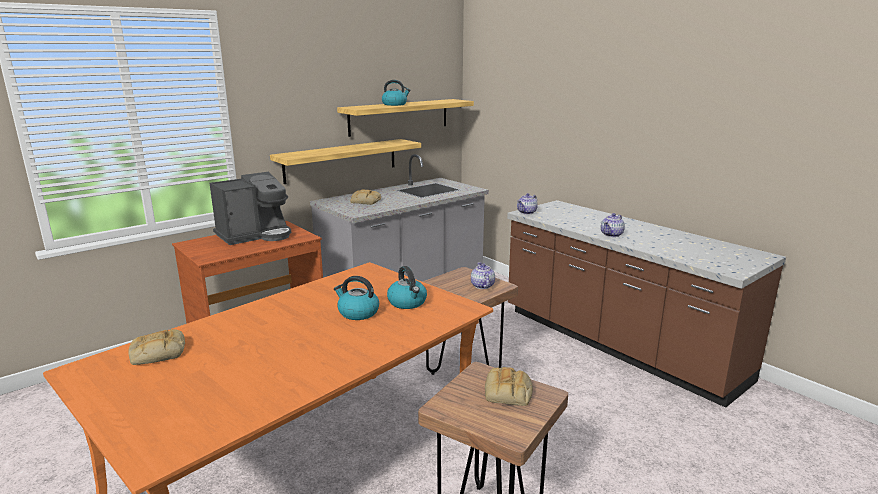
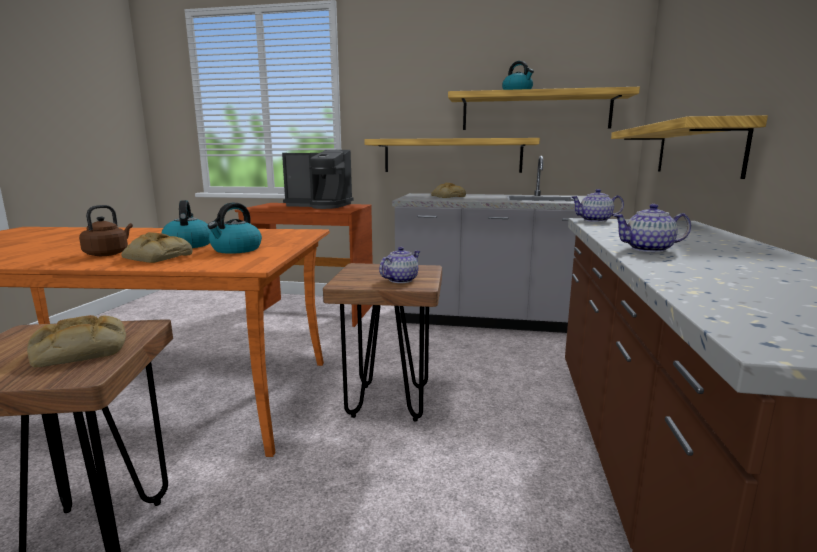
camera: 50 degrees right, 5 degrees down
(157, 353) = (60, 232): bread -> bread (156, 257)
(348, 342) = (108, 254): none -> brown kettle
(542, 155) = (696, 150): none -> shelf

